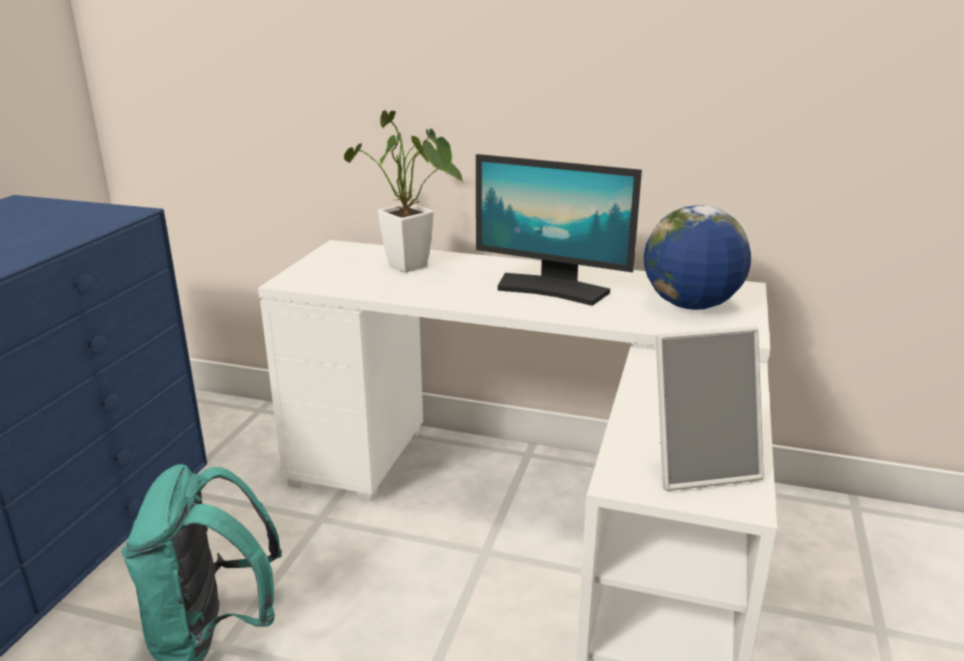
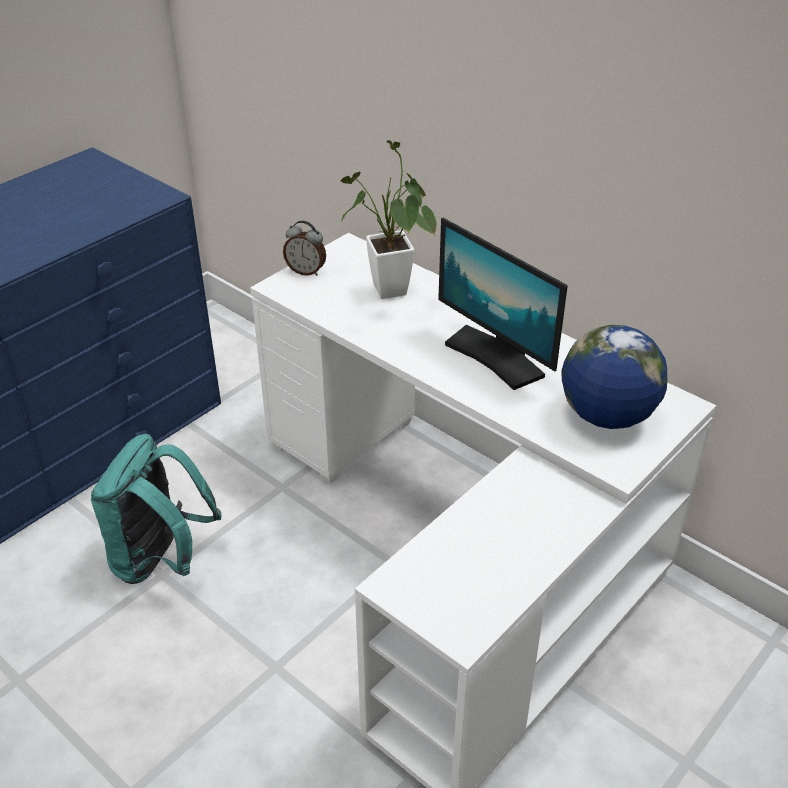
camera: 25 degrees right, 15 degrees up
(310, 268) = (306, 271): none -> alarm clock
(699, 465) = (461, 593): picture frame -> none

